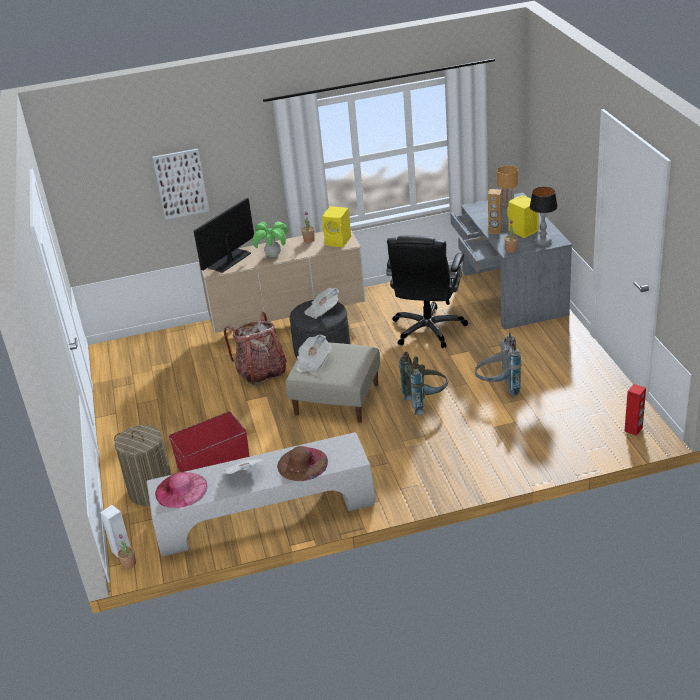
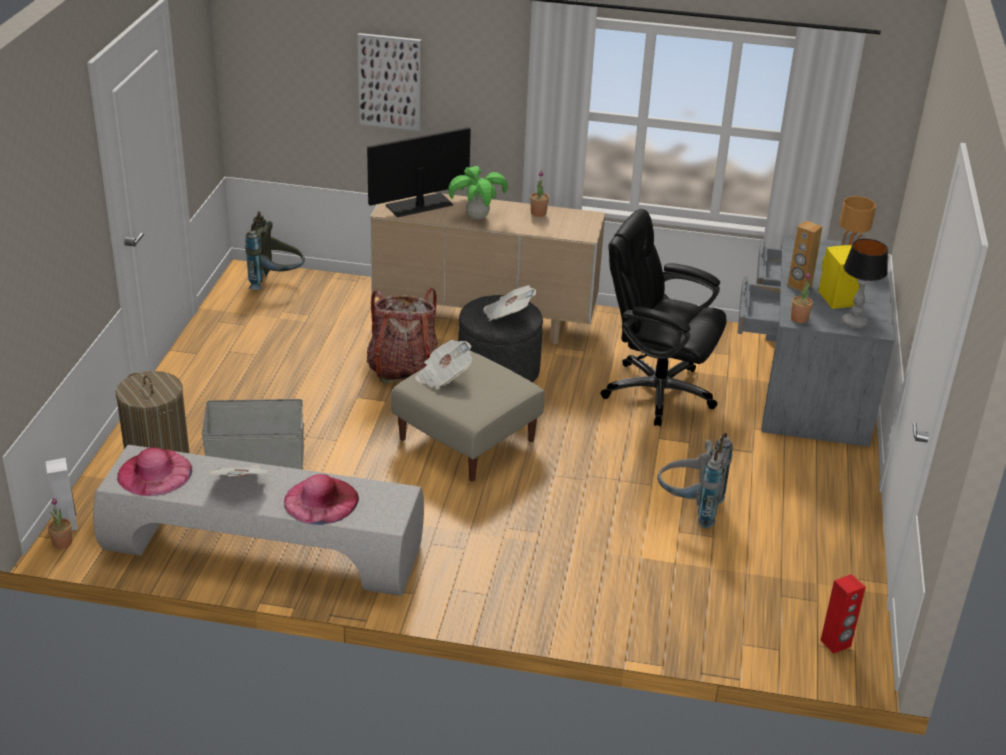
camera: 20 degrees right, 0 degrees up
(213, 462) = (255, 458): red storage box -> grey storage box
(302, 464) = (321, 500): brown hat -> pink hat
(339, 241) = (575, 227): yellow speaker -> none
(426, 402) = (577, 488): grey backpack -> grey backpack (276, 282)
(428, 329) = (658, 393): black office chair -> black office chair turned 75 degrees clockwise

